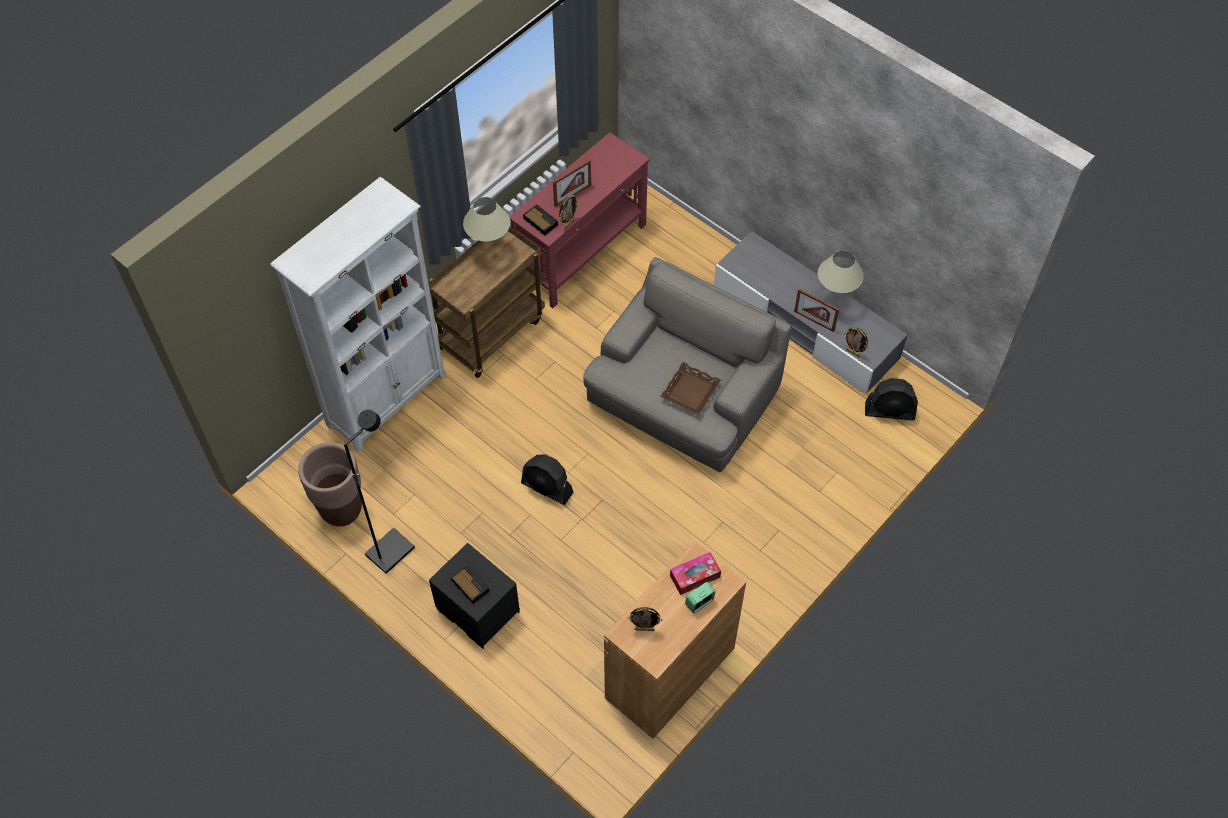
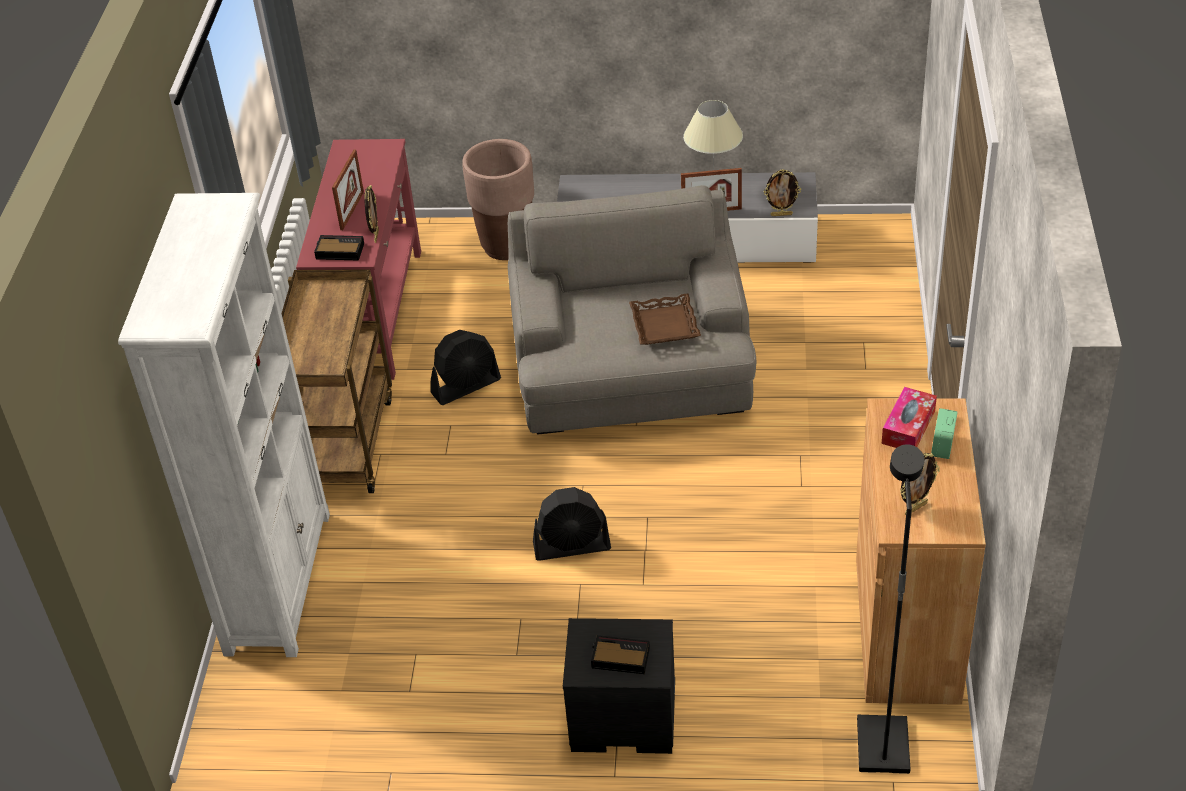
camera: 35 degrees left, 15 degrees down
(341, 510) = (336, 730): brown planter -> brown planter (506, 246)
(390, 550) = (446, 731): black floor lamp -> black floor lamp (881, 745)
(490, 252) = (308, 309): beige table lamp -> none
(890, 411) = (854, 263): black fan -> black fan (466, 386)

